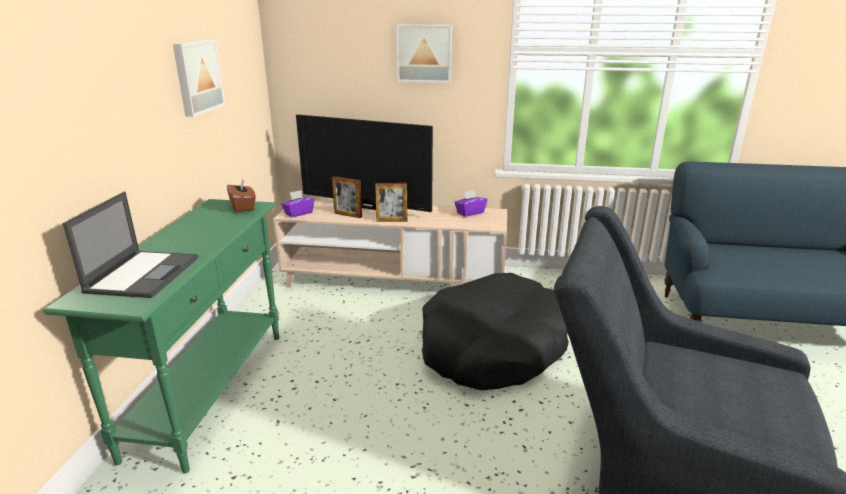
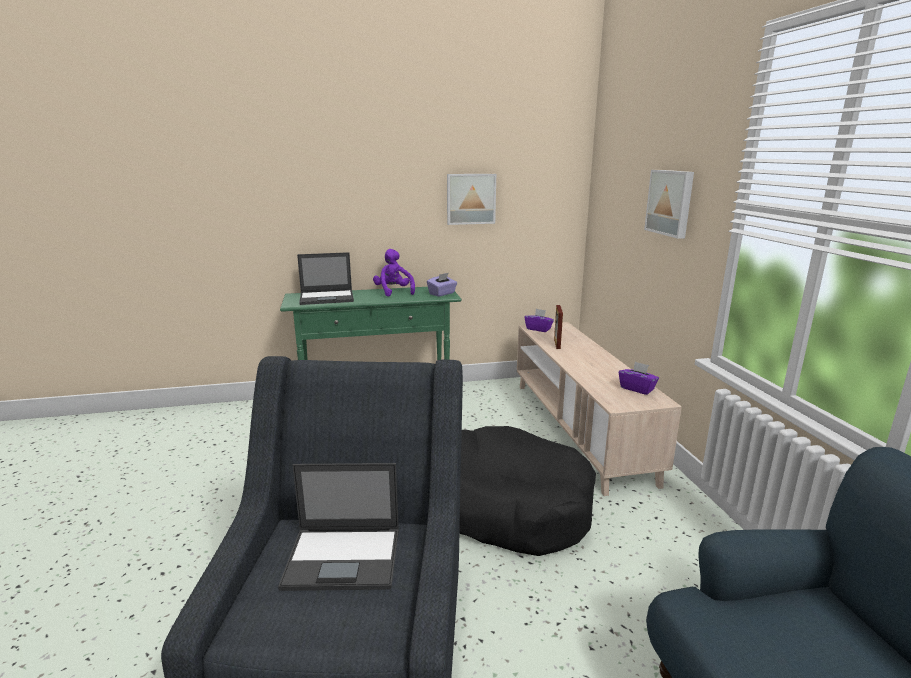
camera: 70 degrees right, 5 degrees down
(189, 229) = (393, 292): none -> purple plush toy
(243, 207) = (442, 293): brown tissue box -> purple tissue box
(366, 208) = (581, 347): television -> none
(392, 221) = (566, 360): picture frame -> none
(704, 382) = (344, 558): none -> laptop

